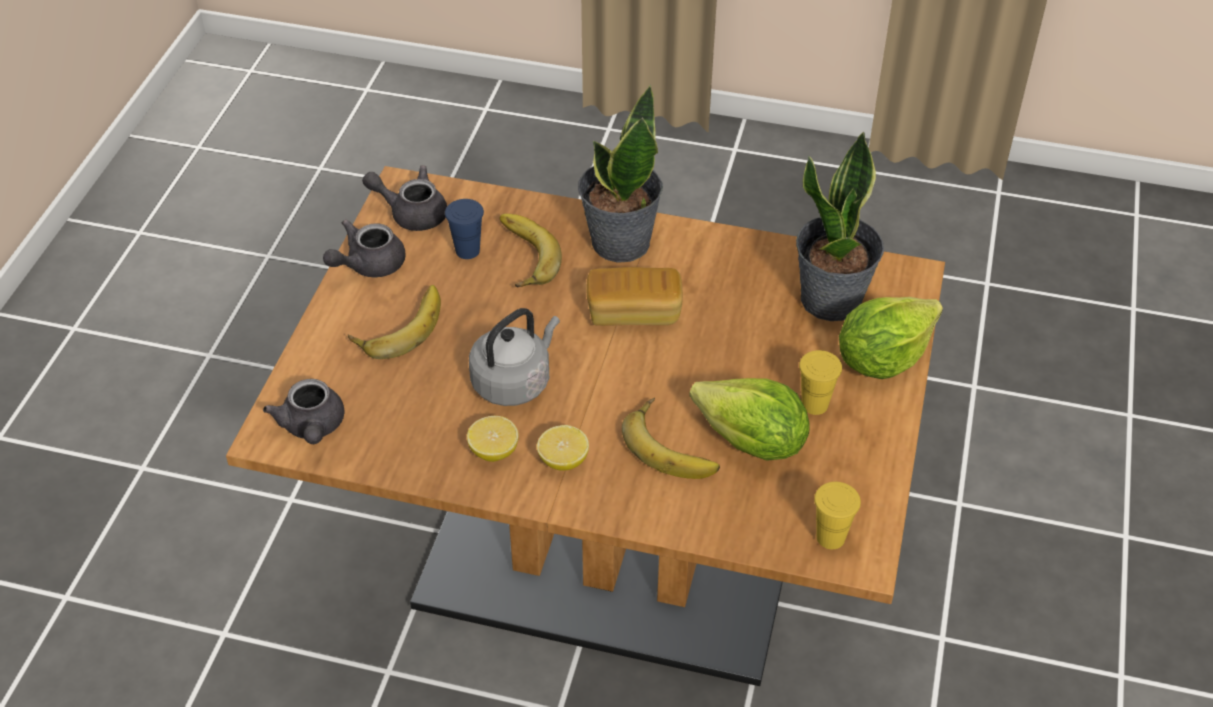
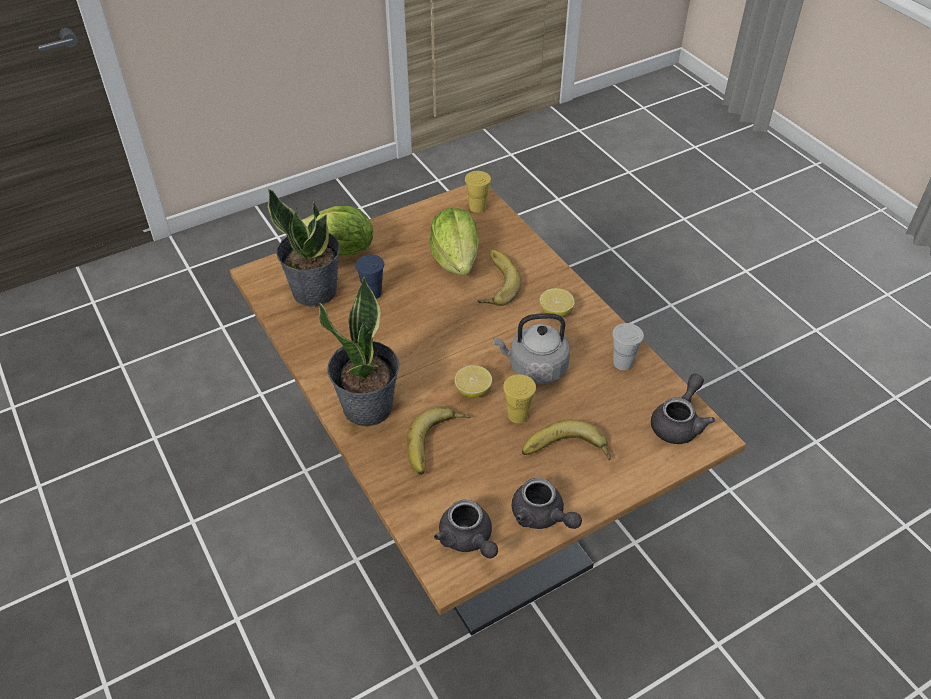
camera: 135 degrees left, 0 degrees up
(368, 265) = (542, 516): grey teapot -> grey teapot turned 45 degrees clockwise
(428, 452) = (622, 363): none -> white cup
(467, 251) = (465, 475): blue cup -> blue cup (372, 293)
(494, 451) = (586, 340): lemon -> lemon (473, 391)
(634, 312) = (421, 358): bread -> none
(814, 404) = (403, 254): yellow cup -> yellow cup (517, 415)

